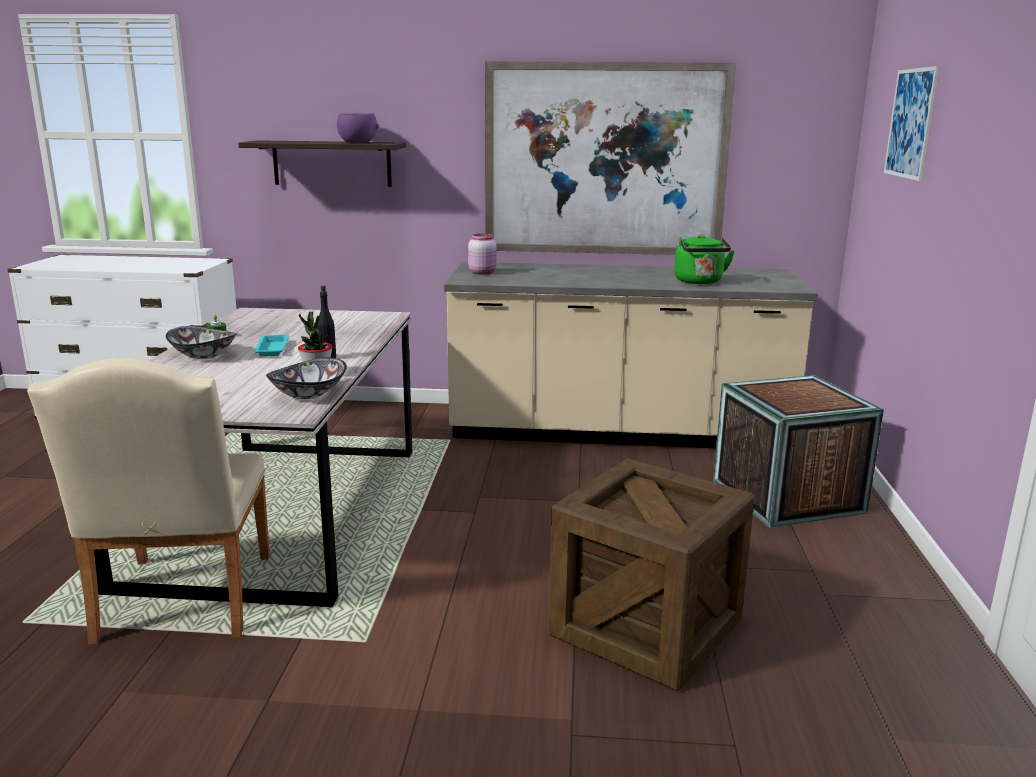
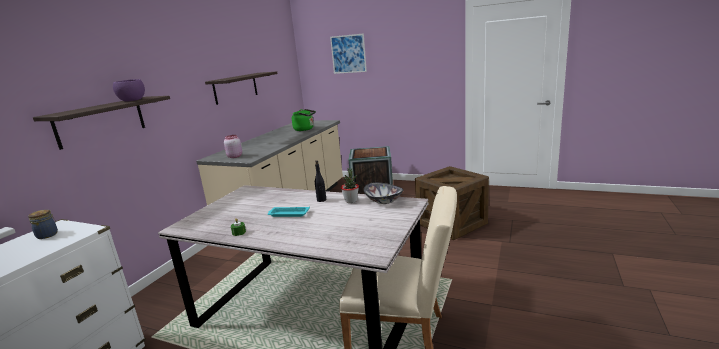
camera: 70 degrees left, 0 degrees up
(186, 263) = (48, 235): none -> jar
(204, 355) = (284, 232): bowl -> none
(605, 160) = (235, 88): picture -> shelf

